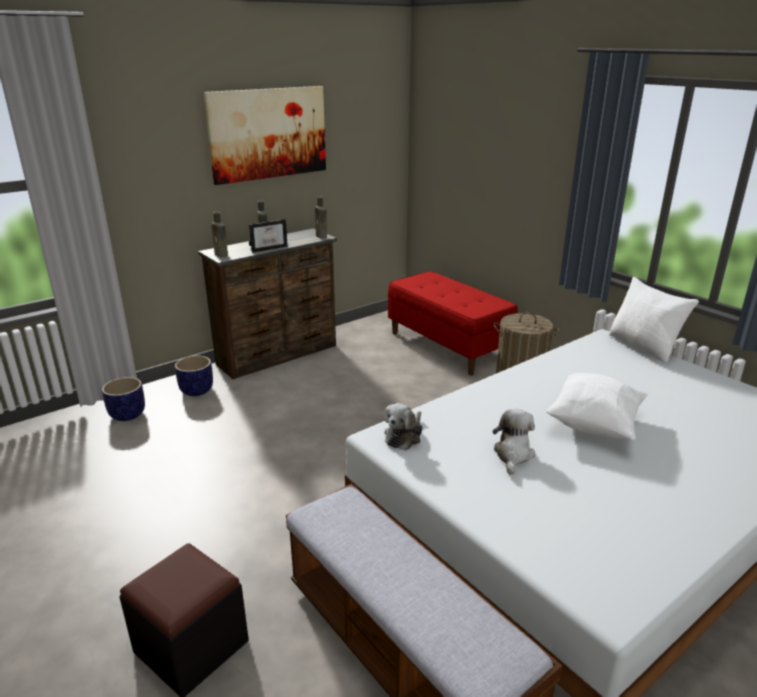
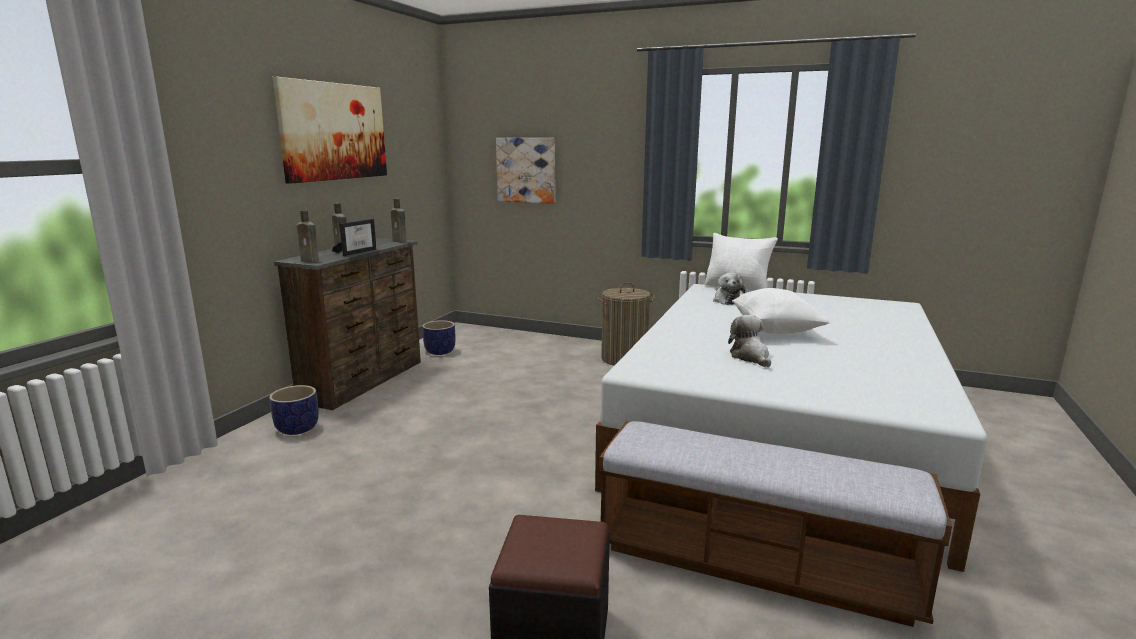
camera: 30 degrees left, 10 degrees down
(128, 415) = (226, 470): planter -> planter (440, 352)
(404, 436) = (651, 365): plush toy -> plush toy (726, 300)
(448, 346) = (530, 343): red bench -> none
(470, 169) = (526, 170): none -> picture

